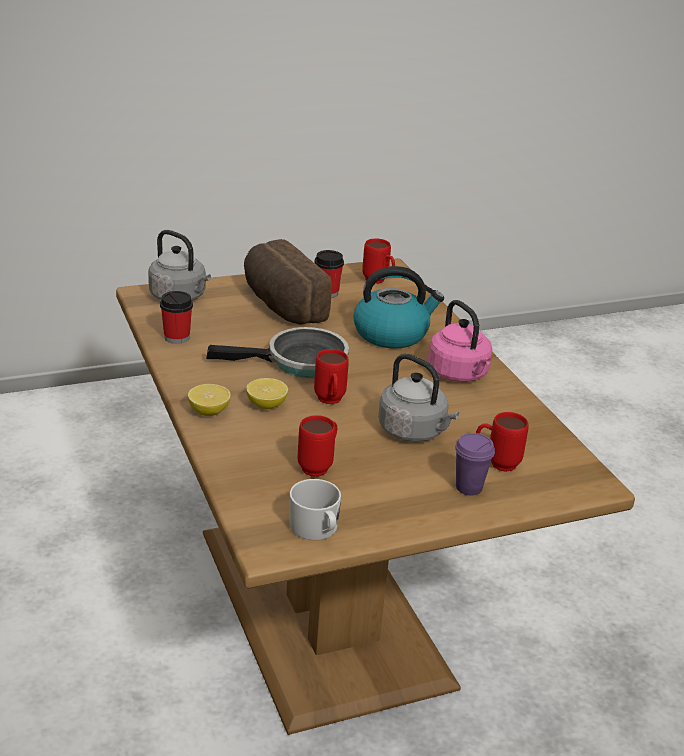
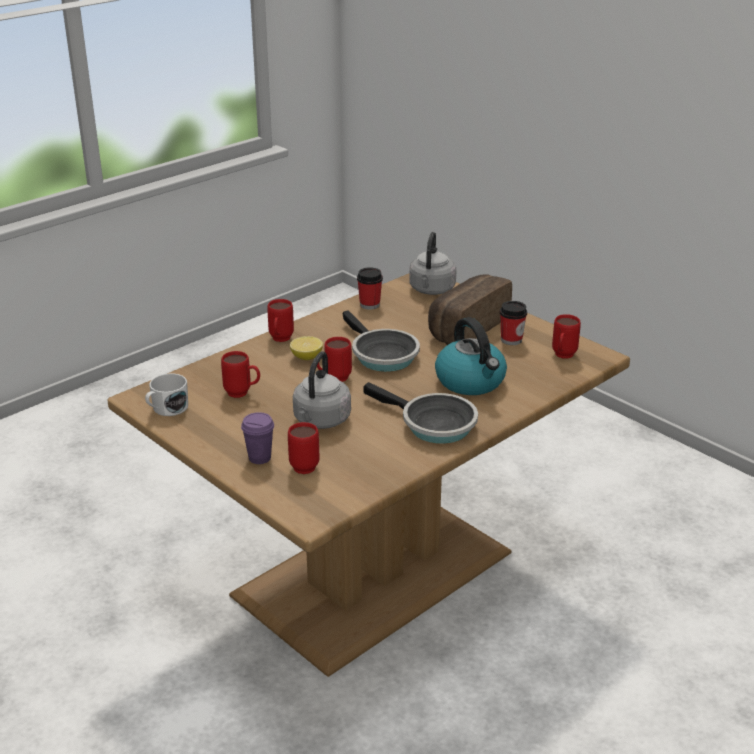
camera: 70 degrees right, 0 degrees up
(209, 411) = (280, 340): lemon -> red mug
(459, 374) = (433, 424): pink kettle -> frying pan

